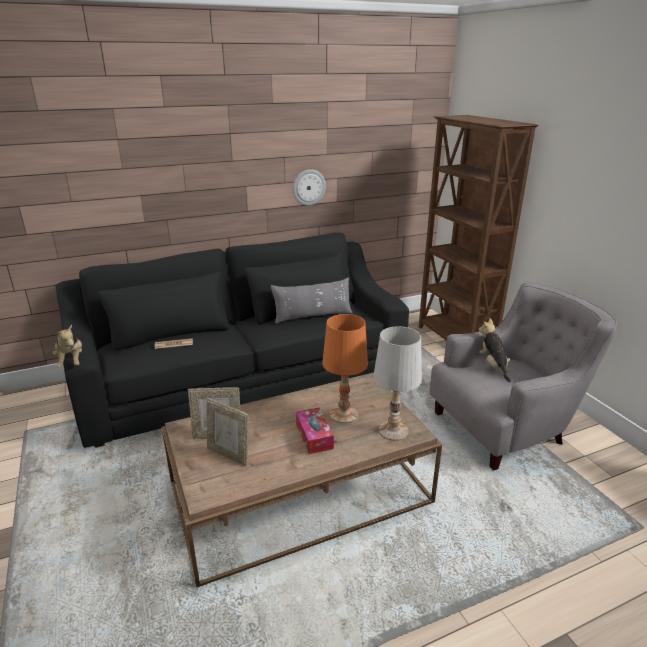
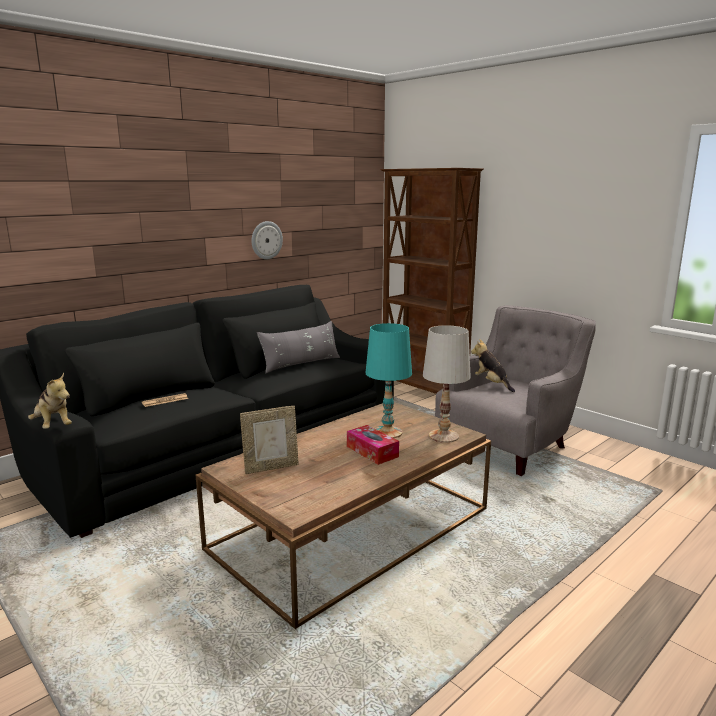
camera: 20 degrees left, 10 degrees down
(229, 455) = (296, 479): picture frame -> none
(344, 414) = (388, 432): orange table lamp -> turquoise table lamp

